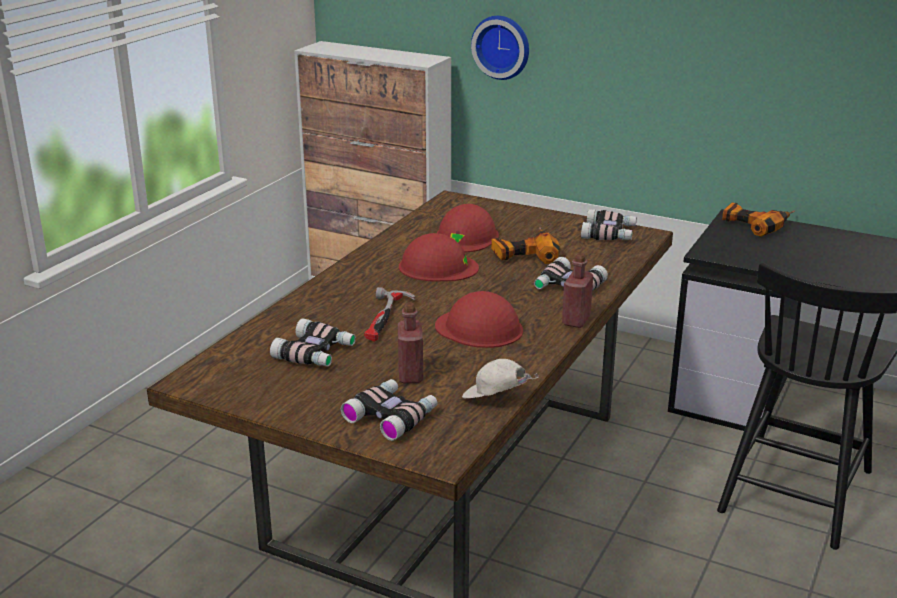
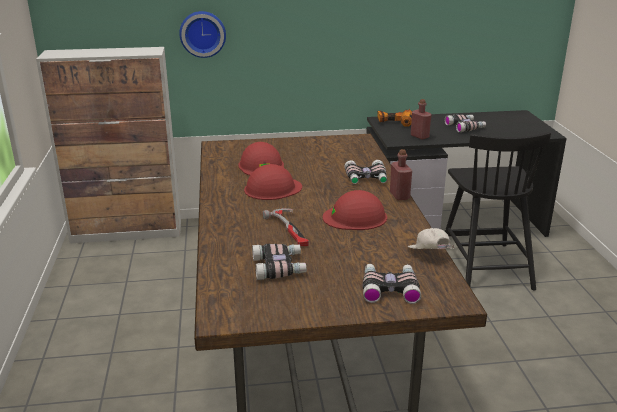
camera: 35 degrees left, 0 degrees up
(410, 375) = (360, 259): red bottle -> red bottle (419, 136)
(495, 399) = (429, 255): white cap -> white cap turned 75 degrees clockwise
(524, 253) = (311, 166): power drill -> none
(609, 233) = (340, 142): binoculars -> binoculars (465, 127)

